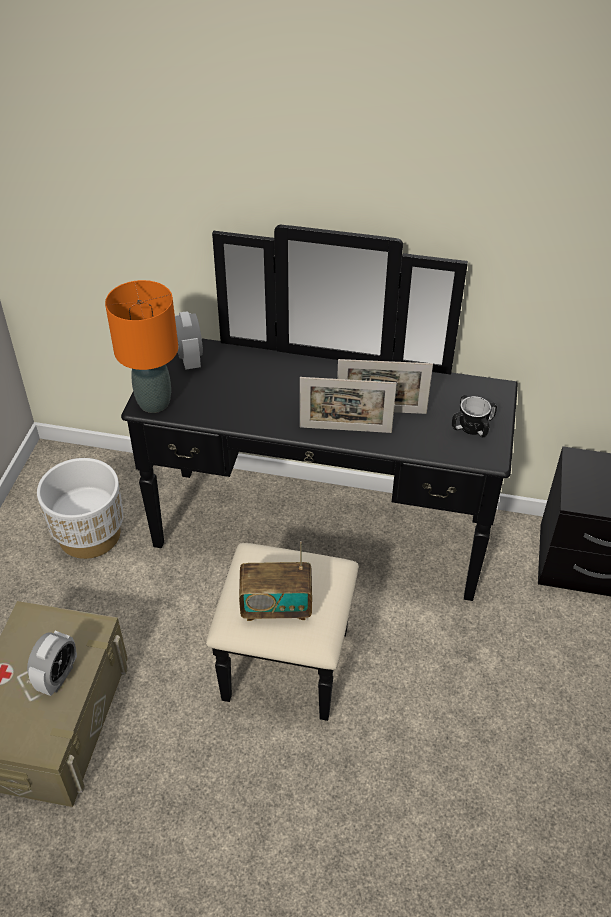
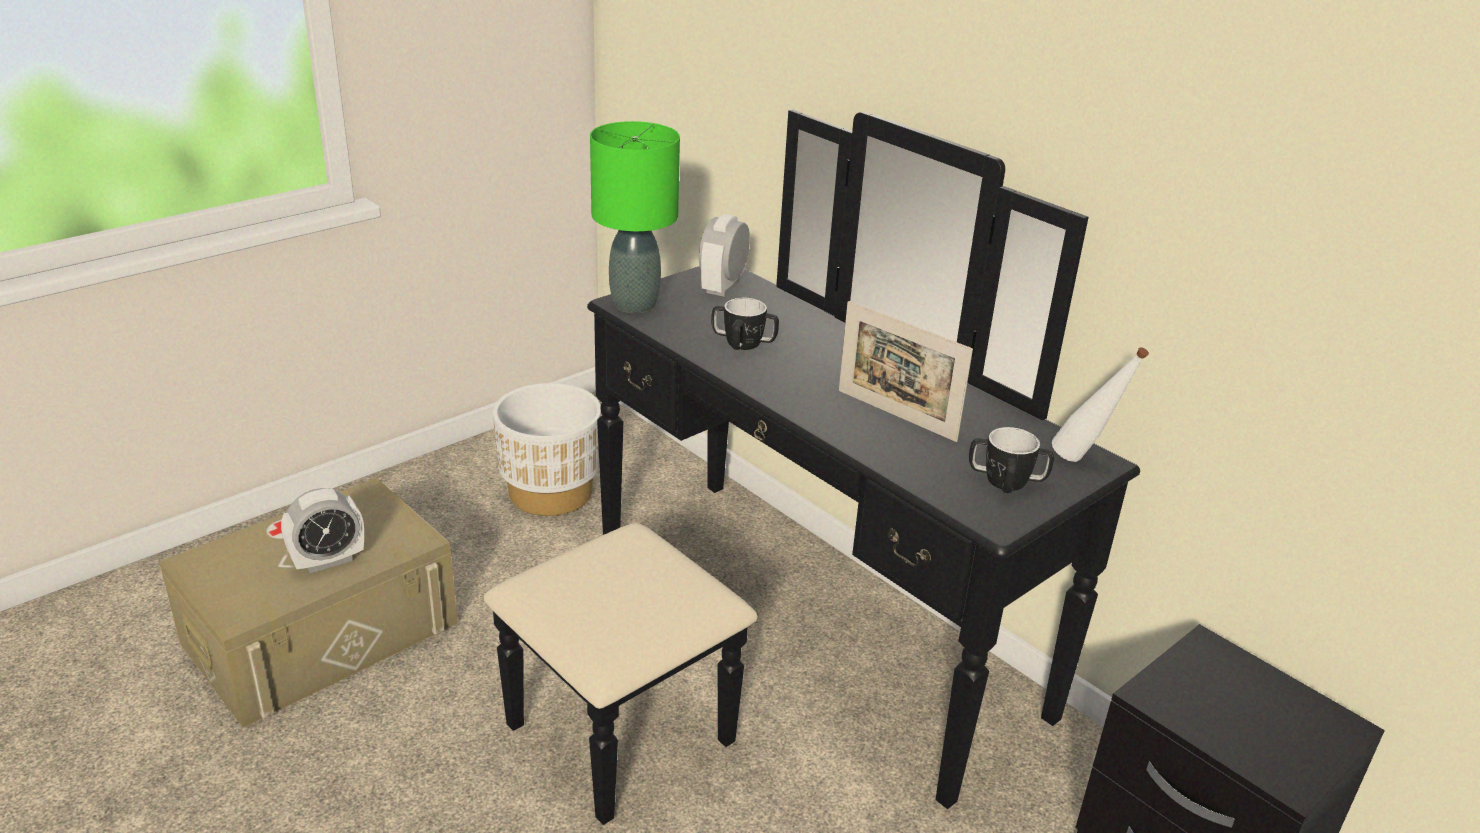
camera: 35 degrees right, 15 degrees down
(154, 402) = (635, 304): orange table lamp -> green table lamp
(250, 401) = (743, 343): none -> mug
(276, 607) = (592, 594): radio -> none
(345, 429) = (825, 412): picture frame -> none
(492, 393) = (1084, 462): none -> white bottle

